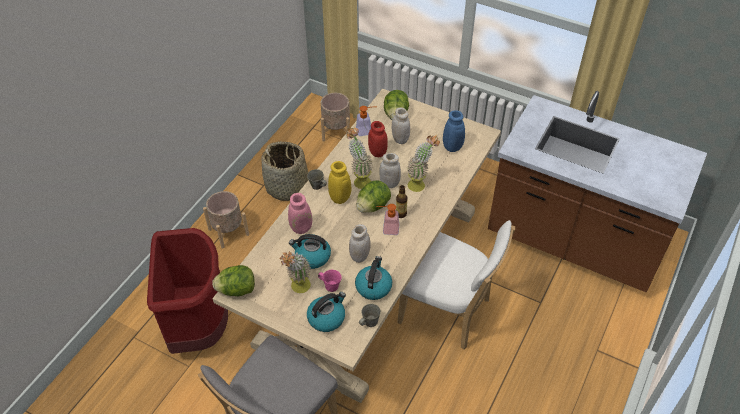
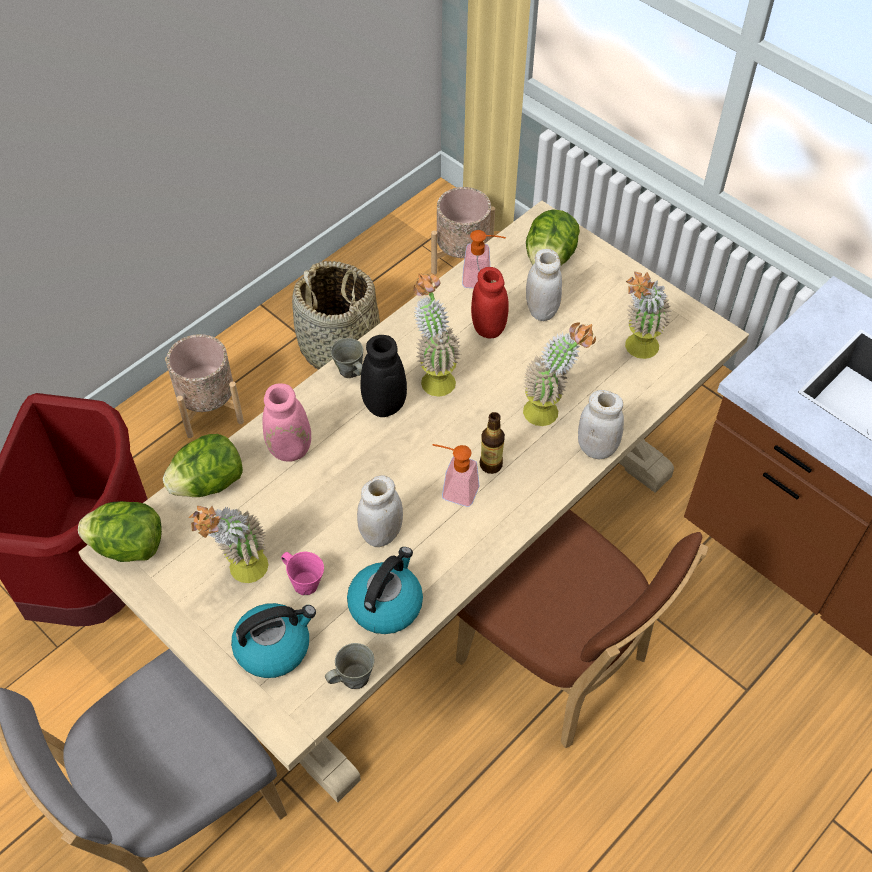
camera: 15 degrees right, 5 degrees up
(312, 257) = (290, 513): kettle -> none
(339, 200) = (383, 408): yellow vase -> black vase
(373, 206) = (442, 436): lettuce -> lettuce (208, 483)
(389, 183) = (490, 397): white jar -> white jar (596, 448)
(448, 313) = (559, 665): white chair -> brown chair
(451, 148) = (636, 351): blue vase -> potted plant

